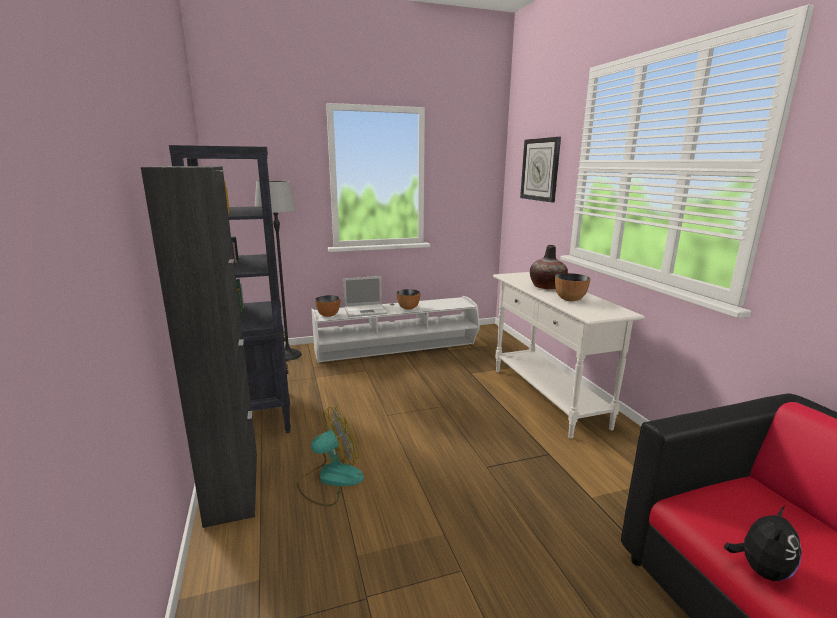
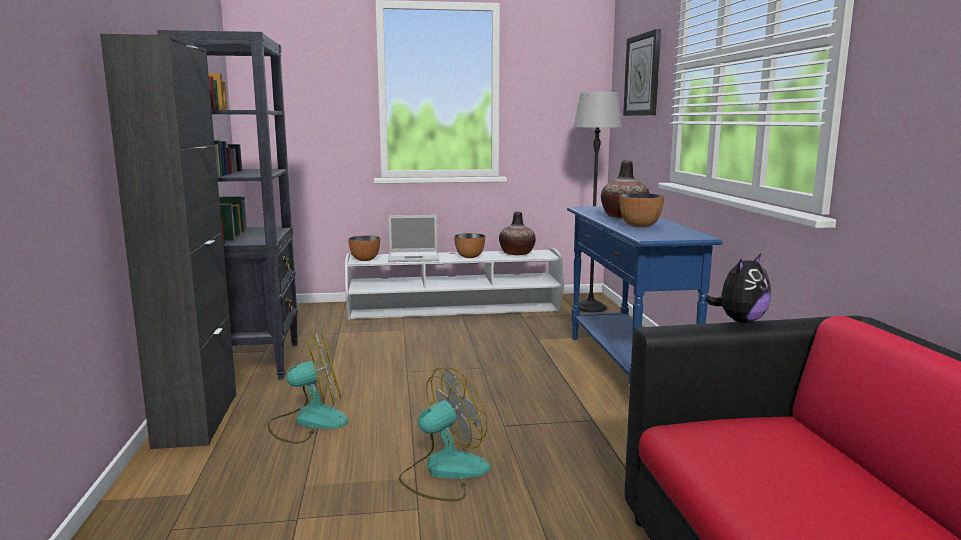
camera: 10 degrees right, 5 degrees down
(288, 355) = (316, 311): floor lamp -> floor lamp (590, 307)
(441, 302) = (516, 253): none -> vase
(464, 525) = (444, 472): none -> fan
(547, 397) = (626, 367): white console table -> blue console table
(760, 569) = (720, 481): plush toy -> plush toy (740, 321)

